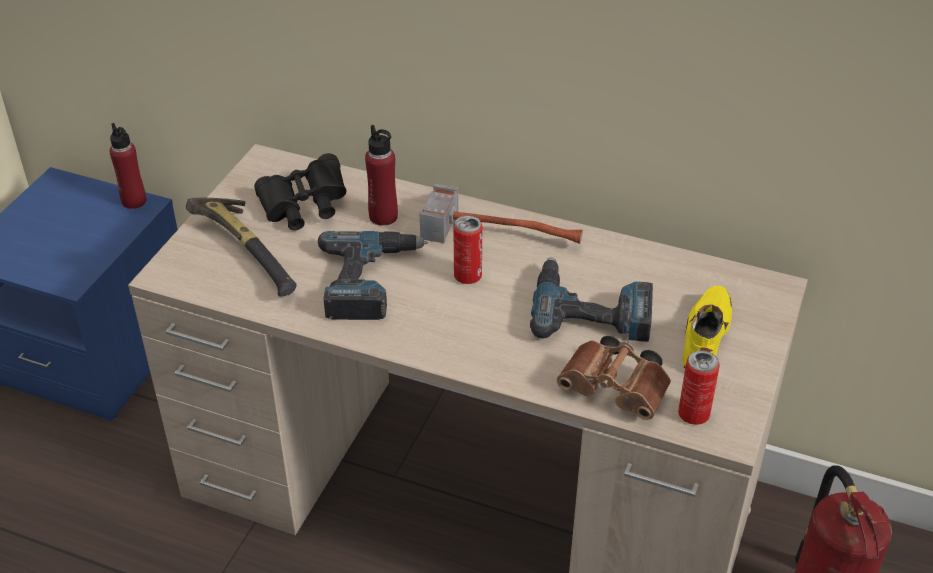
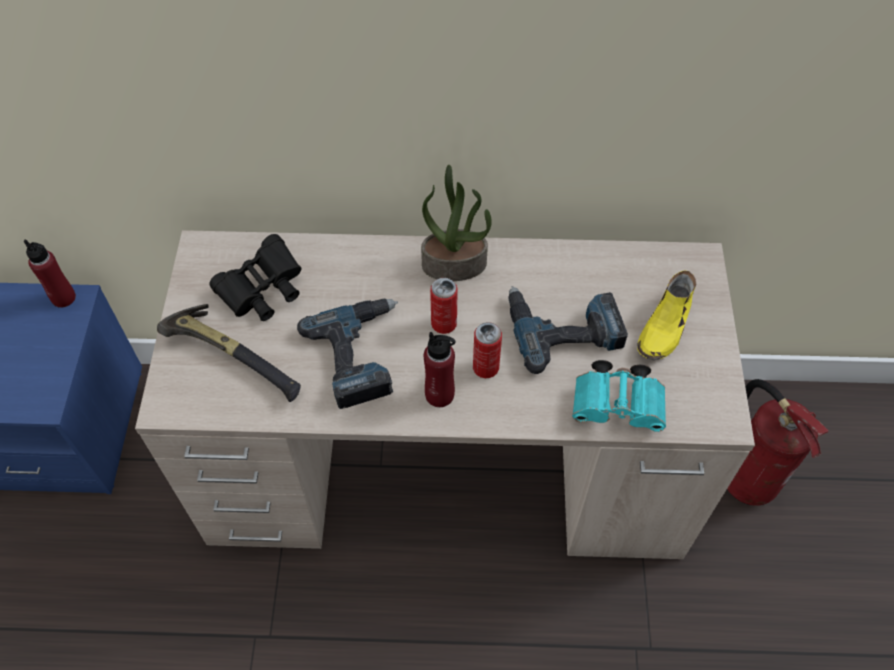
camera: 20 degrees left, 15 degrees up
(383, 216) = (340, 280): red bottle -> red bottle (439, 394)
(505, 230) = (455, 264): hammer -> potted plant
(617, 391) = (620, 406): brown binoculars -> turquoise binoculars
(693, 414) = (689, 409): can -> can (485, 368)
(704, 336) = (665, 327): yellow shoe -> yellow shoe turned 150 degrees counterclockwise

